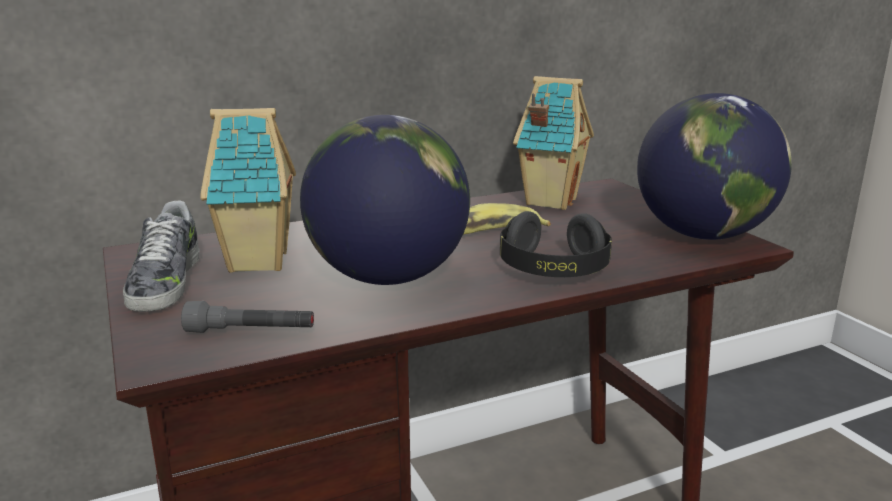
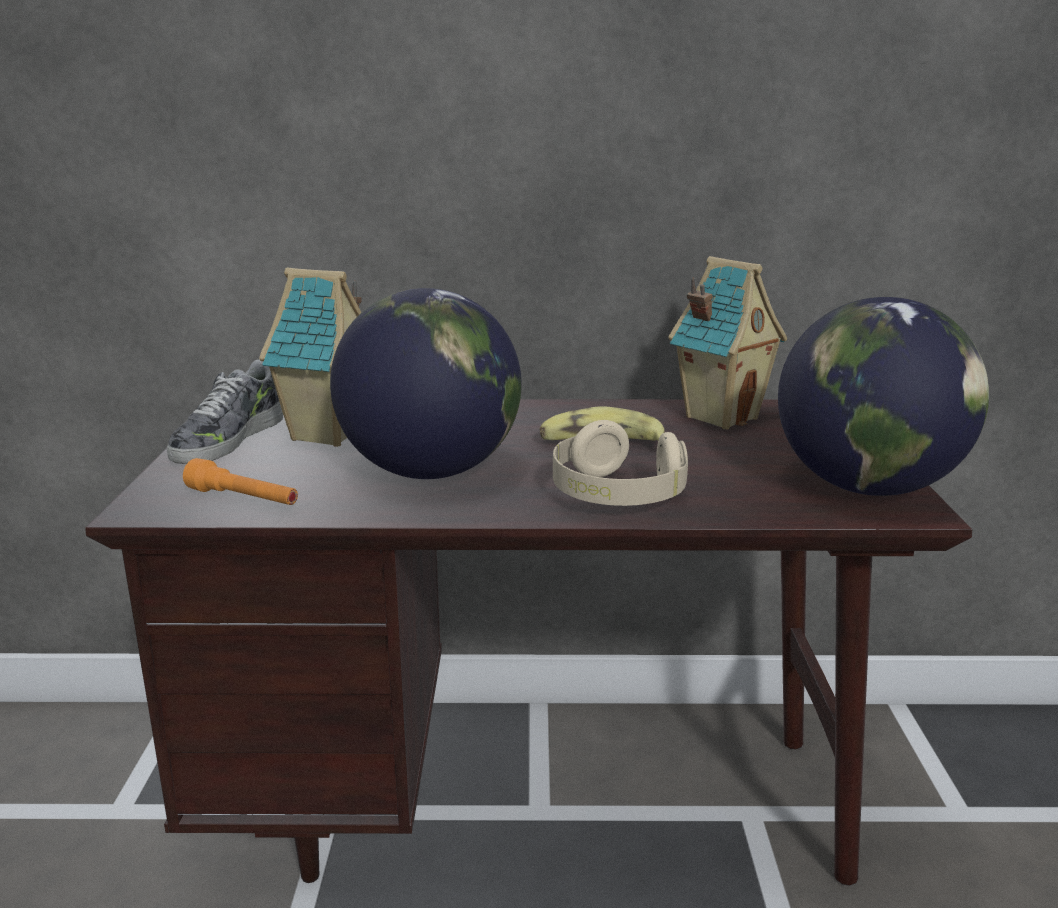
camera: 25 degrees right, 0 degrees up
(251, 332) = (243, 499): grey flashlight -> orange flashlight
(553, 270) = (616, 496): black headphones -> beige headphones

